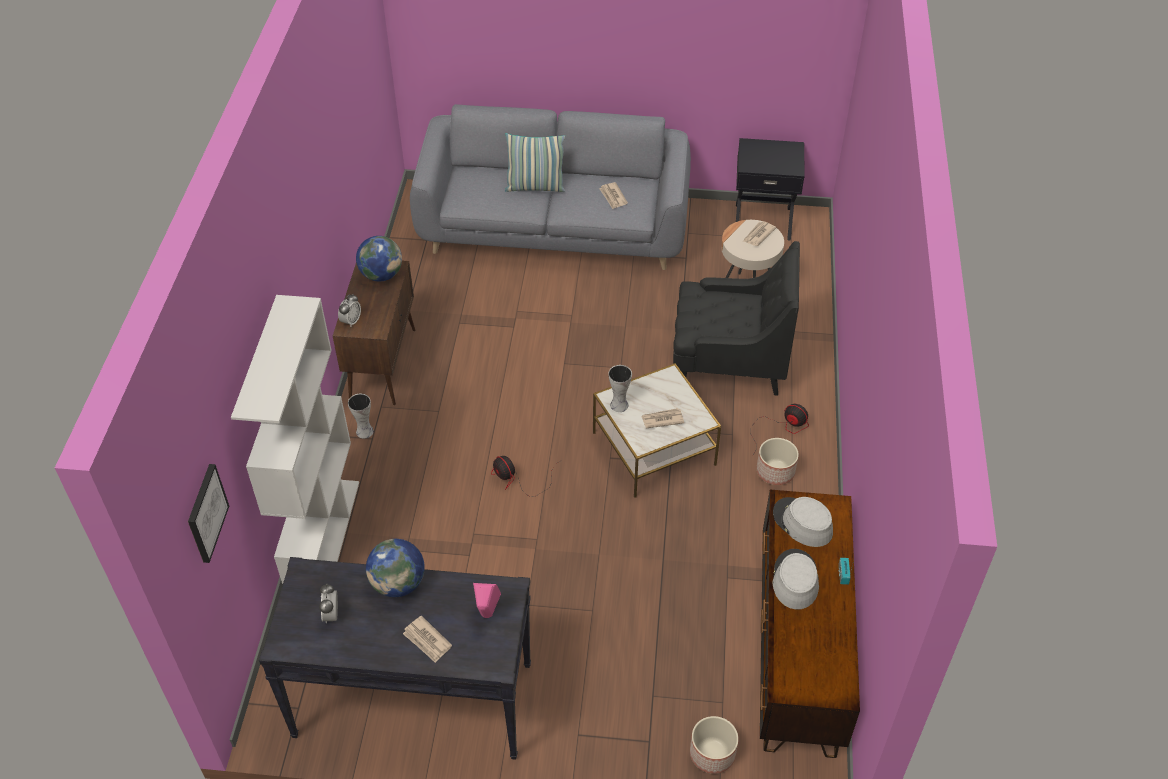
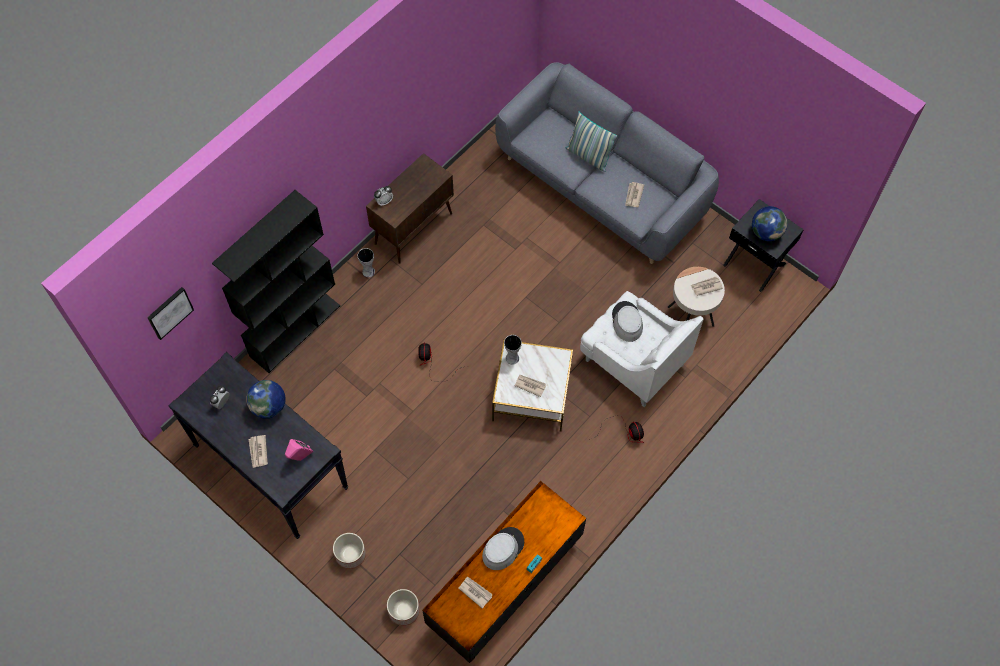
camera: 35 degrees right, 15 degrees up
(323, 537) = (295, 330): white bookcase -> black bookcase
(381, 275) = (427, 176): globe -> globe (766, 232)
(728, 362) = (633, 362): black armchair -> white armchair
(775, 471) = (594, 460): planter -> planter (350, 554)
(802, 523) = (540, 515): grey hat -> grey hat (627, 322)
(808, 643) = (475, 592): none -> newspaper

